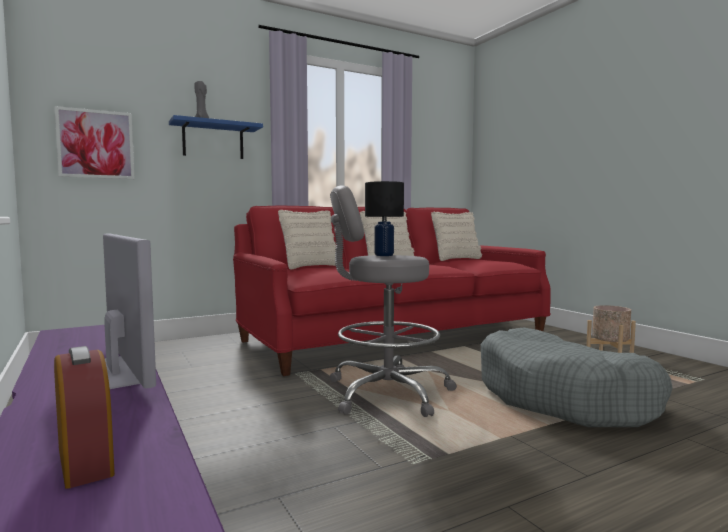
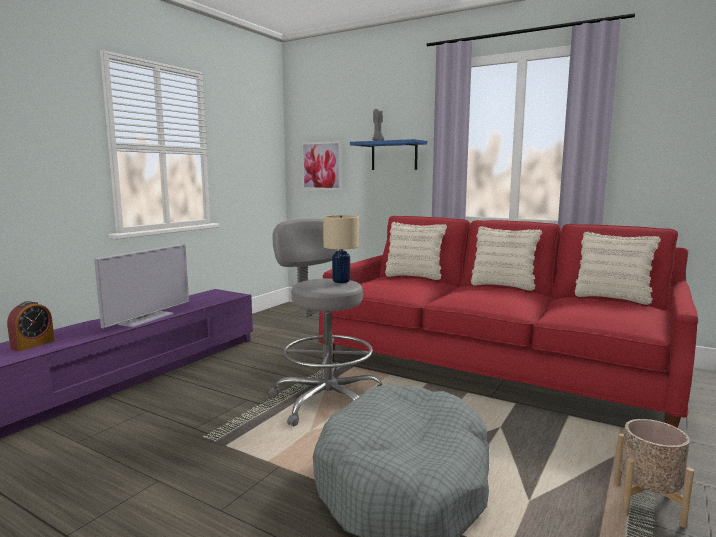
camera: 60 degrees right, 5 degrees up
(385, 255) = (342, 281): black table lamp -> beige table lamp

